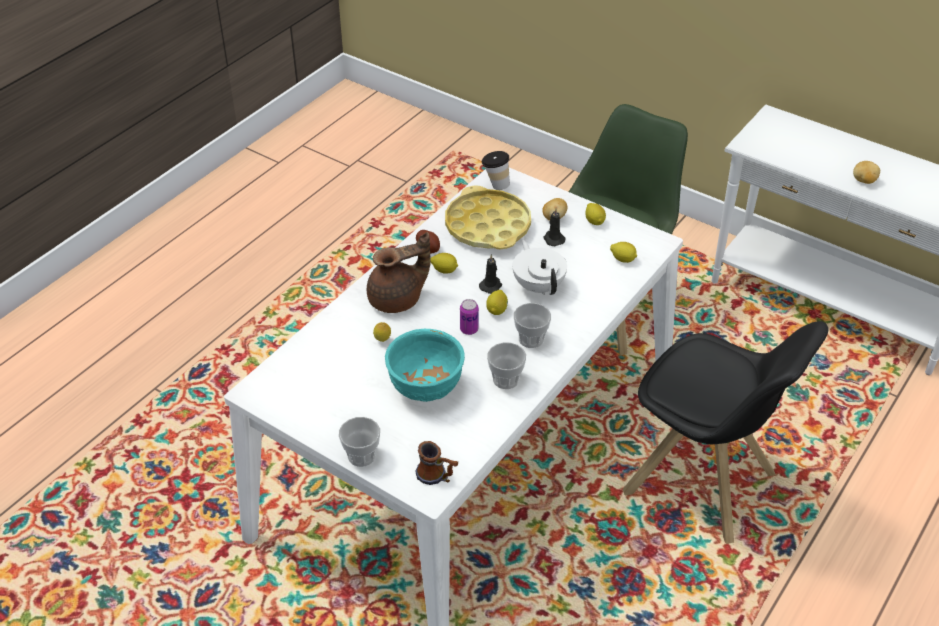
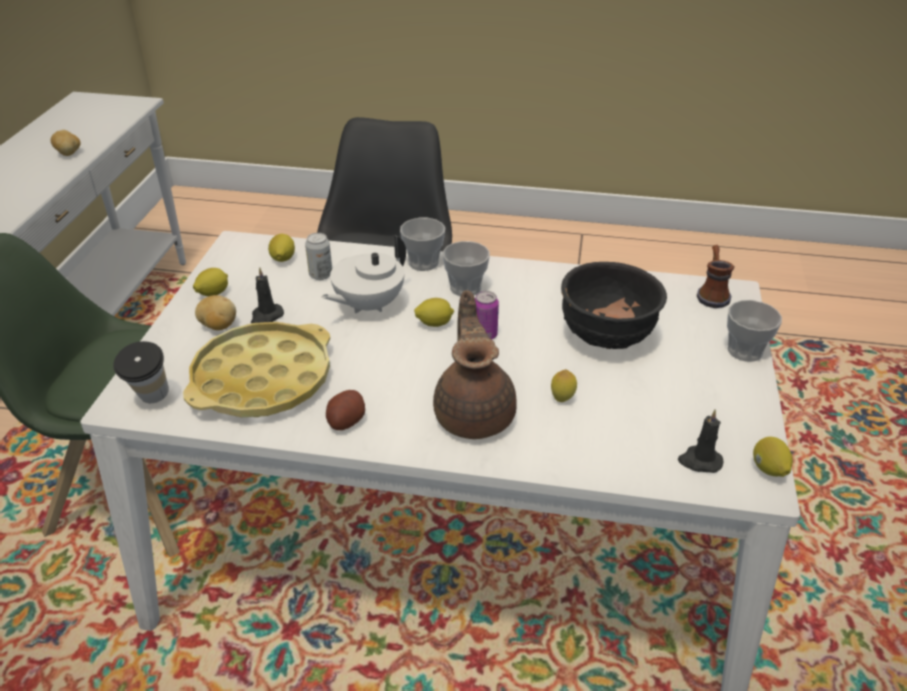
camera: 115 degrees left, 5 degrees down
(397, 299) = (475, 413): brown teapot -> brown teapot turned 45 degrees clockwise
(425, 388) = (607, 338): turquoise bowl -> black bowl
(444, 270) = (385, 389): lemon -> lemon (768, 469)
(491, 285) = (391, 340): black candle -> black candle (699, 461)
(506, 379) = (542, 288): cup -> cup (423, 262)
(590, 273) = (321, 275): none -> can

